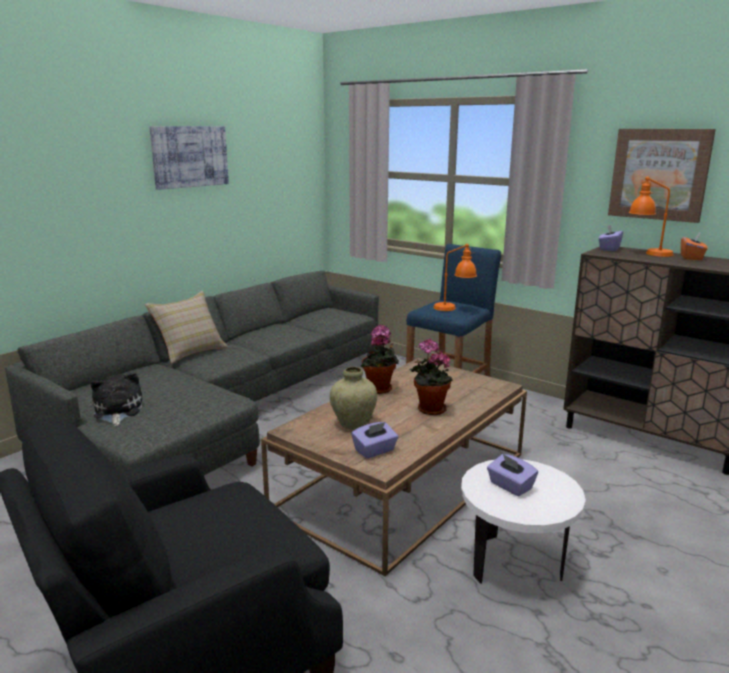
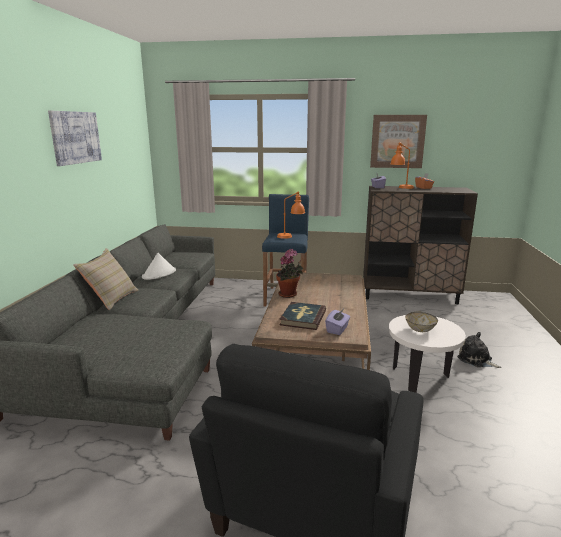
camera: 30 degrees left, 0 degrees up
(117, 411) = (114, 354): plush toy -> plush toy (476, 360)
(272, 332) = (159, 274): none -> white hat
(353, 424) = (302, 318): beige vase -> book
(429, 410) = (333, 299): potted plant -> none
(510, 486) = (420, 329): purple tissue box -> bowl

